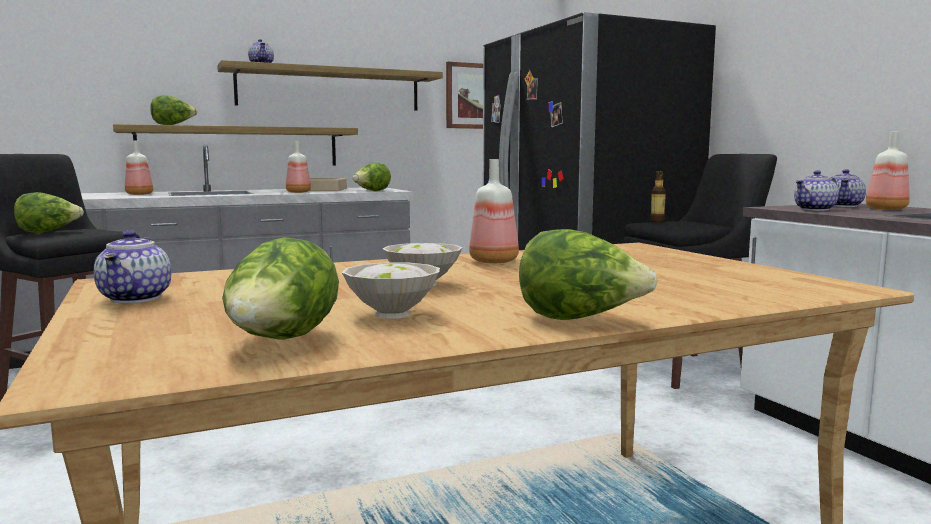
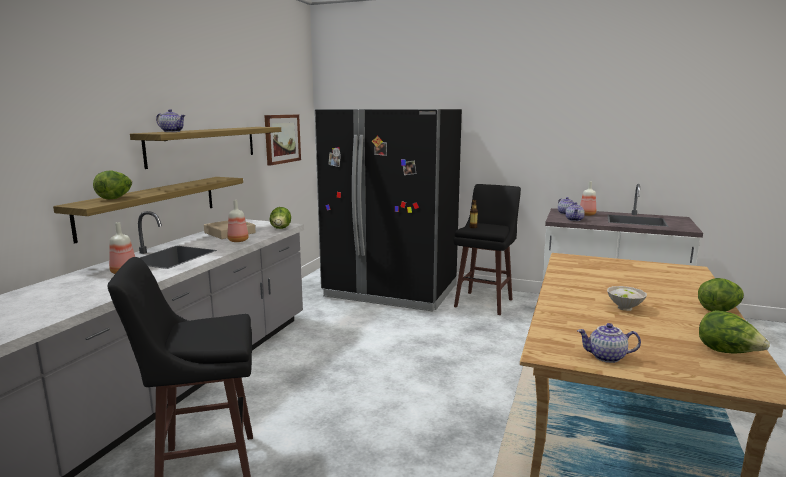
camera: 45 degrees left, 5 degrees up
(48, 232) = (201, 335): lettuce -> none
(137, 298) = (606, 357): teapot -> teapot turned 150 degrees clockwise
(393, 314) = (687, 327): white bowl -> none
(494, 261) = (576, 284): bottle -> none

